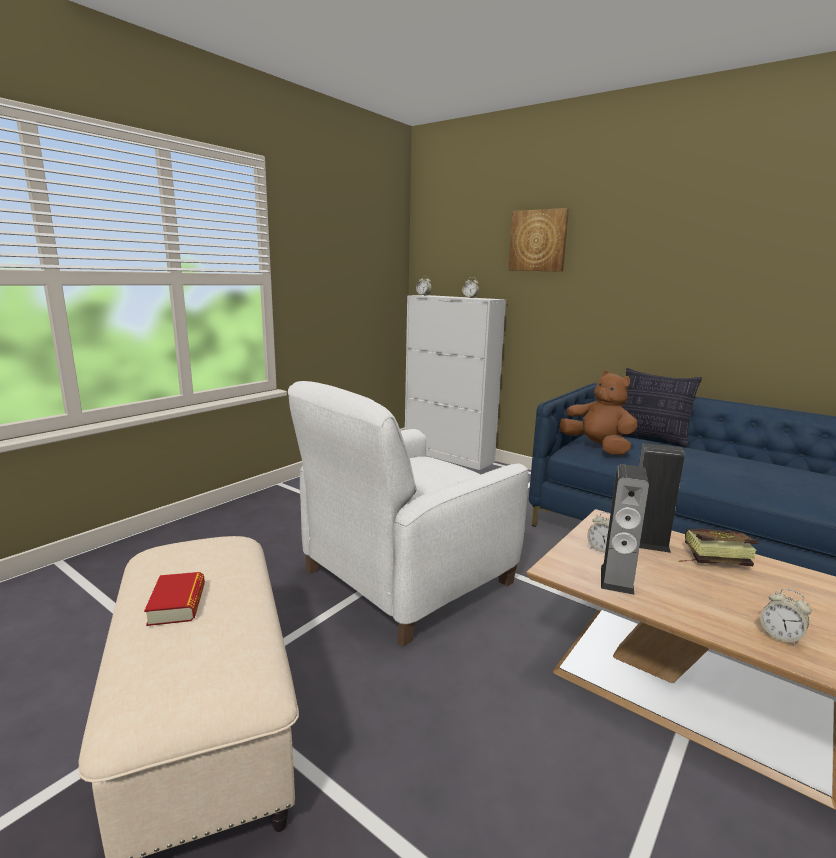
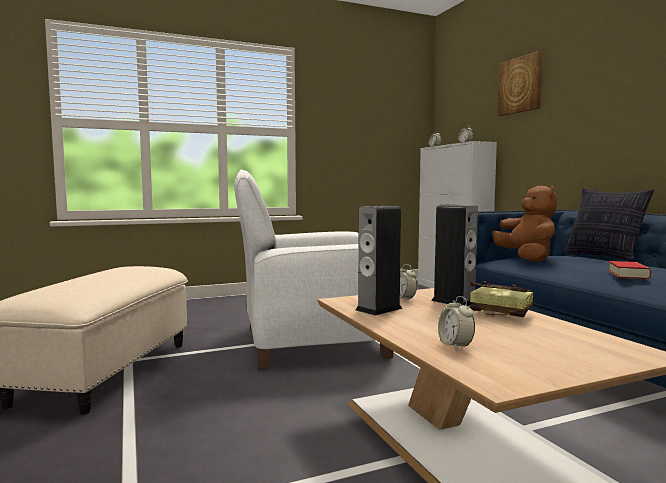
camera: 30 degrees right, 10 degrees down
(177, 604) = (90, 276): book -> book (628, 275)

